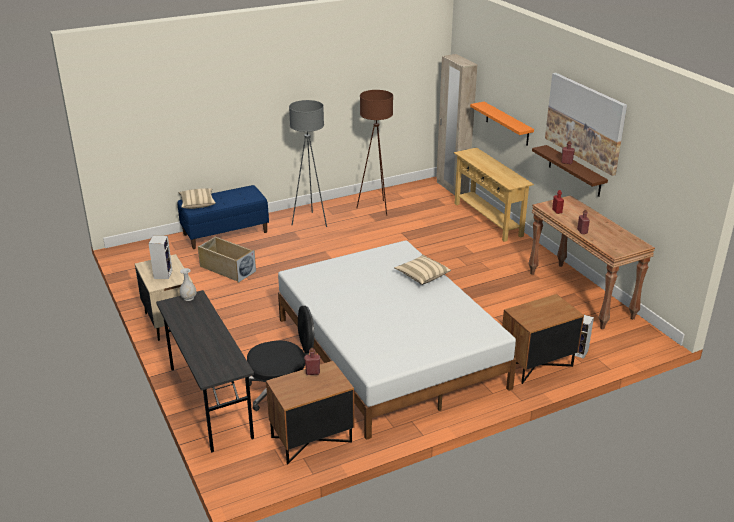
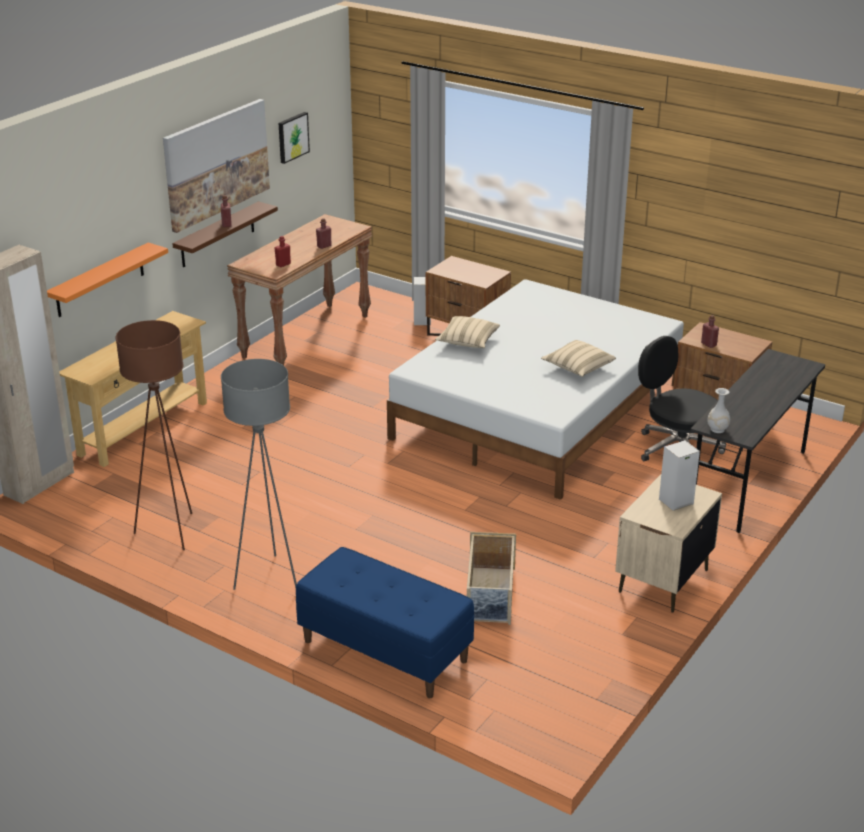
camera: 120 degrees left, 0 degrees up
(197, 204) = (424, 609): beige pillow -> beige pillow (577, 368)
(648, 160) = (292, 137): none -> picture

